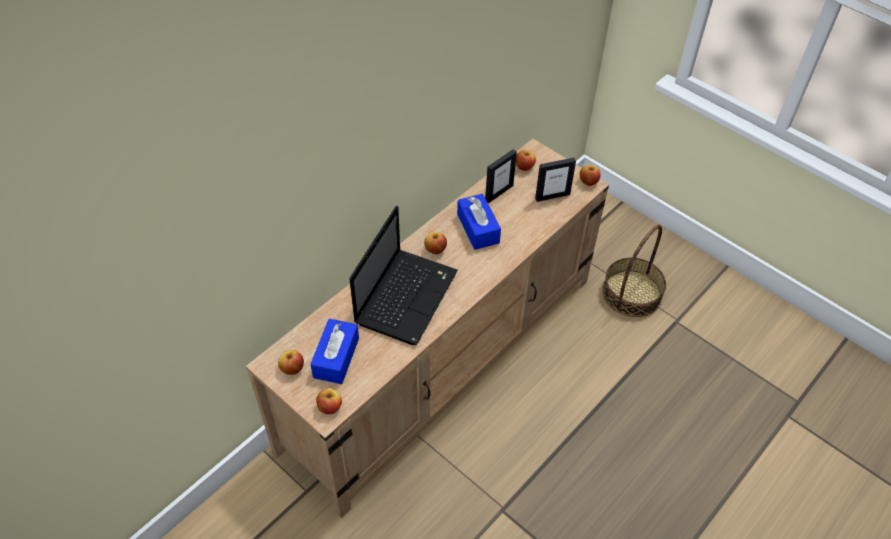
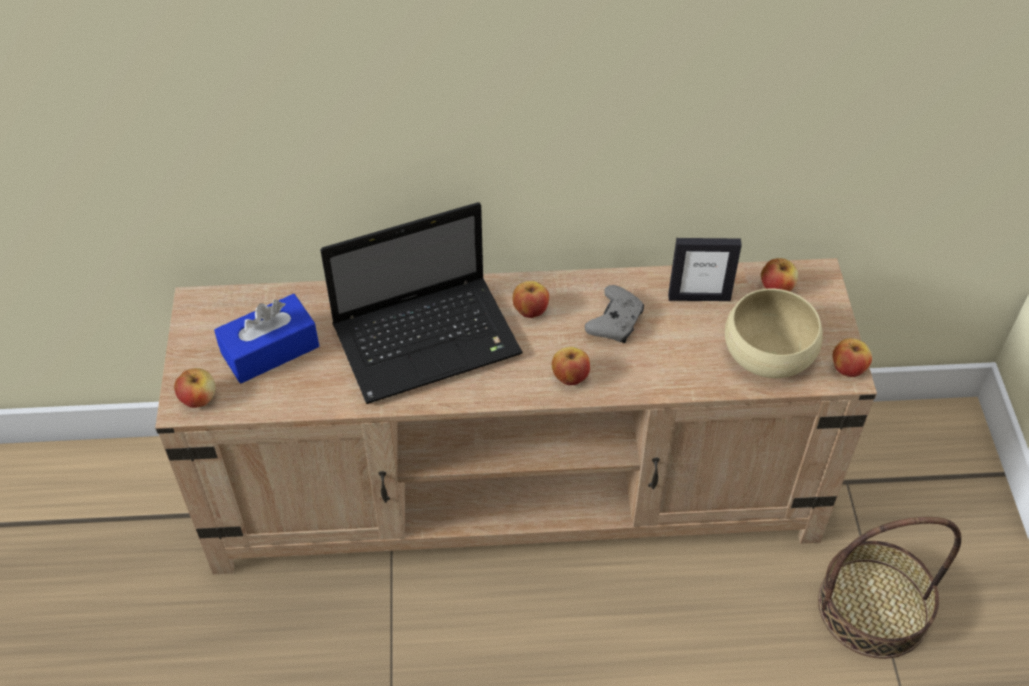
camera: 45 degrees right, 0 degrees up
(292, 368) = (214, 326): apple -> apple (570, 376)
(478, 228) = (615, 322): blue tissue box -> grey game controller
(552, 196) = (769, 351): picture frame -> beige bowl

